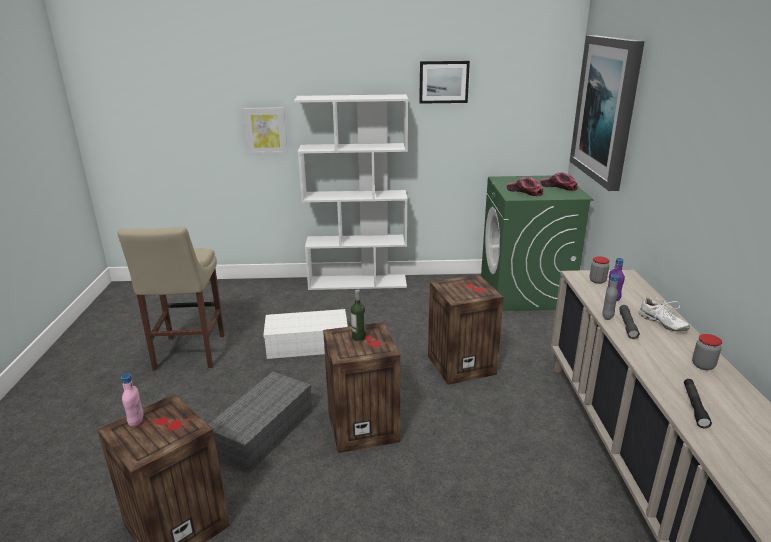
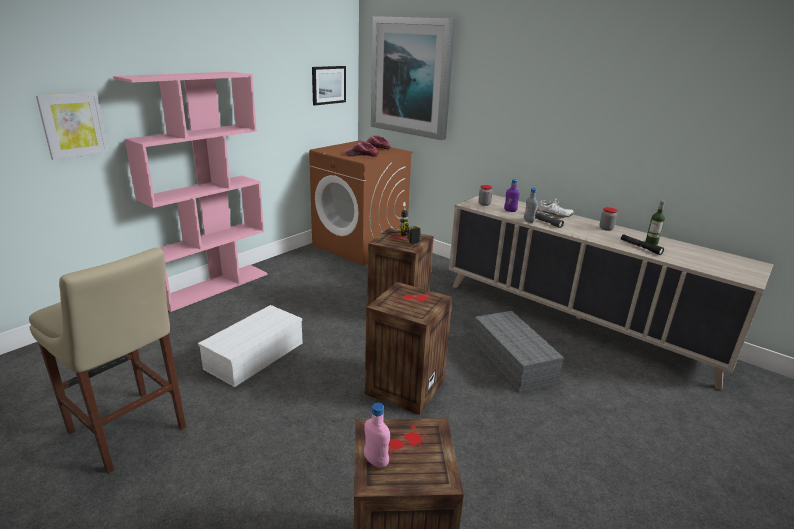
camera: 50 degrees left, 0 degrees up
(263, 433) = (340, 442): grey storage box -> grey storage box (514, 361)
(358, 282) = (214, 286): white bookcase -> pink bookcase
(358, 337) = (403, 299): bottle -> bottle (651, 243)
(443, 82) = (263, 58): picture -> picture (328, 85)
(458, 288) = (397, 241): none -> power drill
(525, 292) = (360, 246): green washing machine -> brown washing machine

